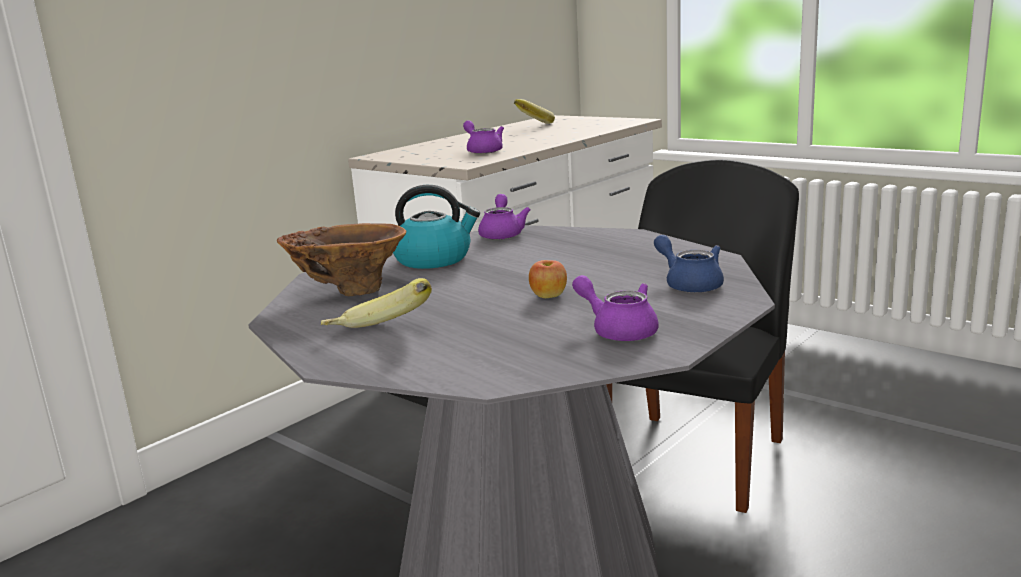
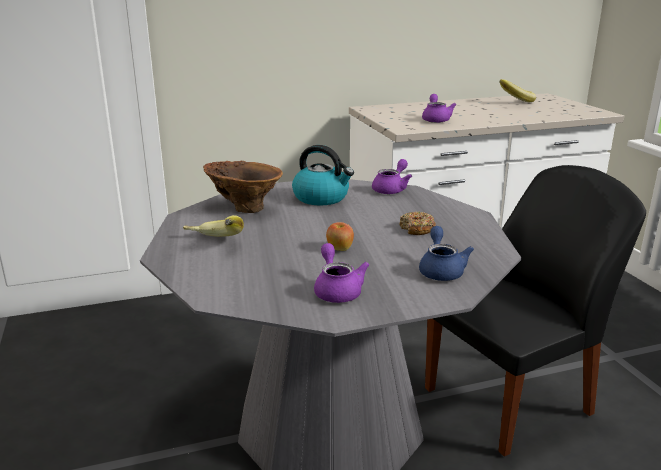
camera: 30 degrees right, 5 degrees up
(598, 259) = (417, 229): none -> donut

